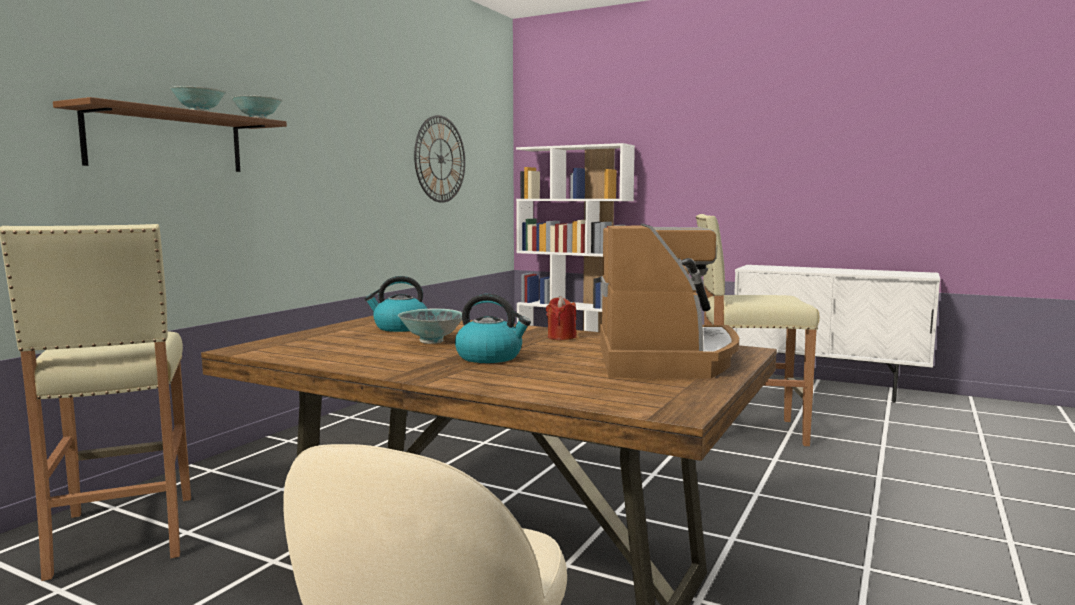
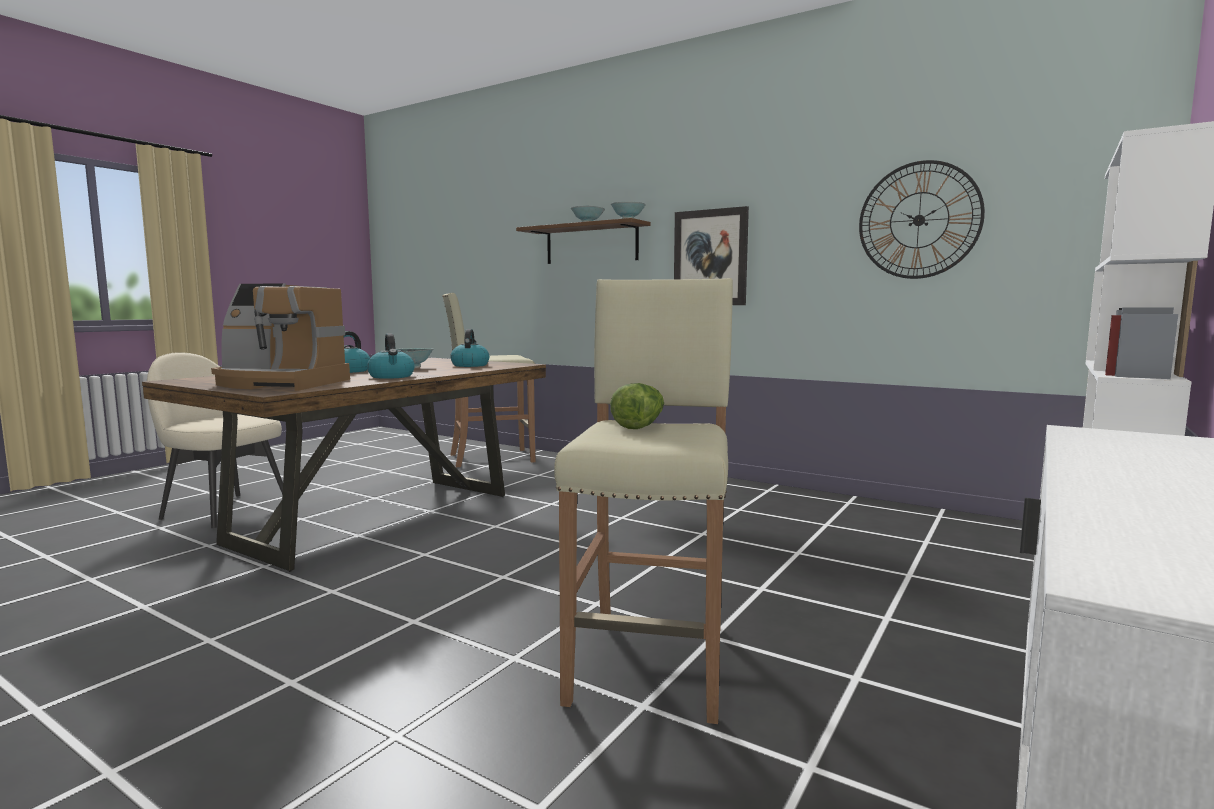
camera: 95 degrees right, 0 degrees up
(316, 176) = (710, 258): none -> picture
(561, 337) = (391, 376): red candle -> kettle
(744, 299) = (639, 425): none -> lettuce

